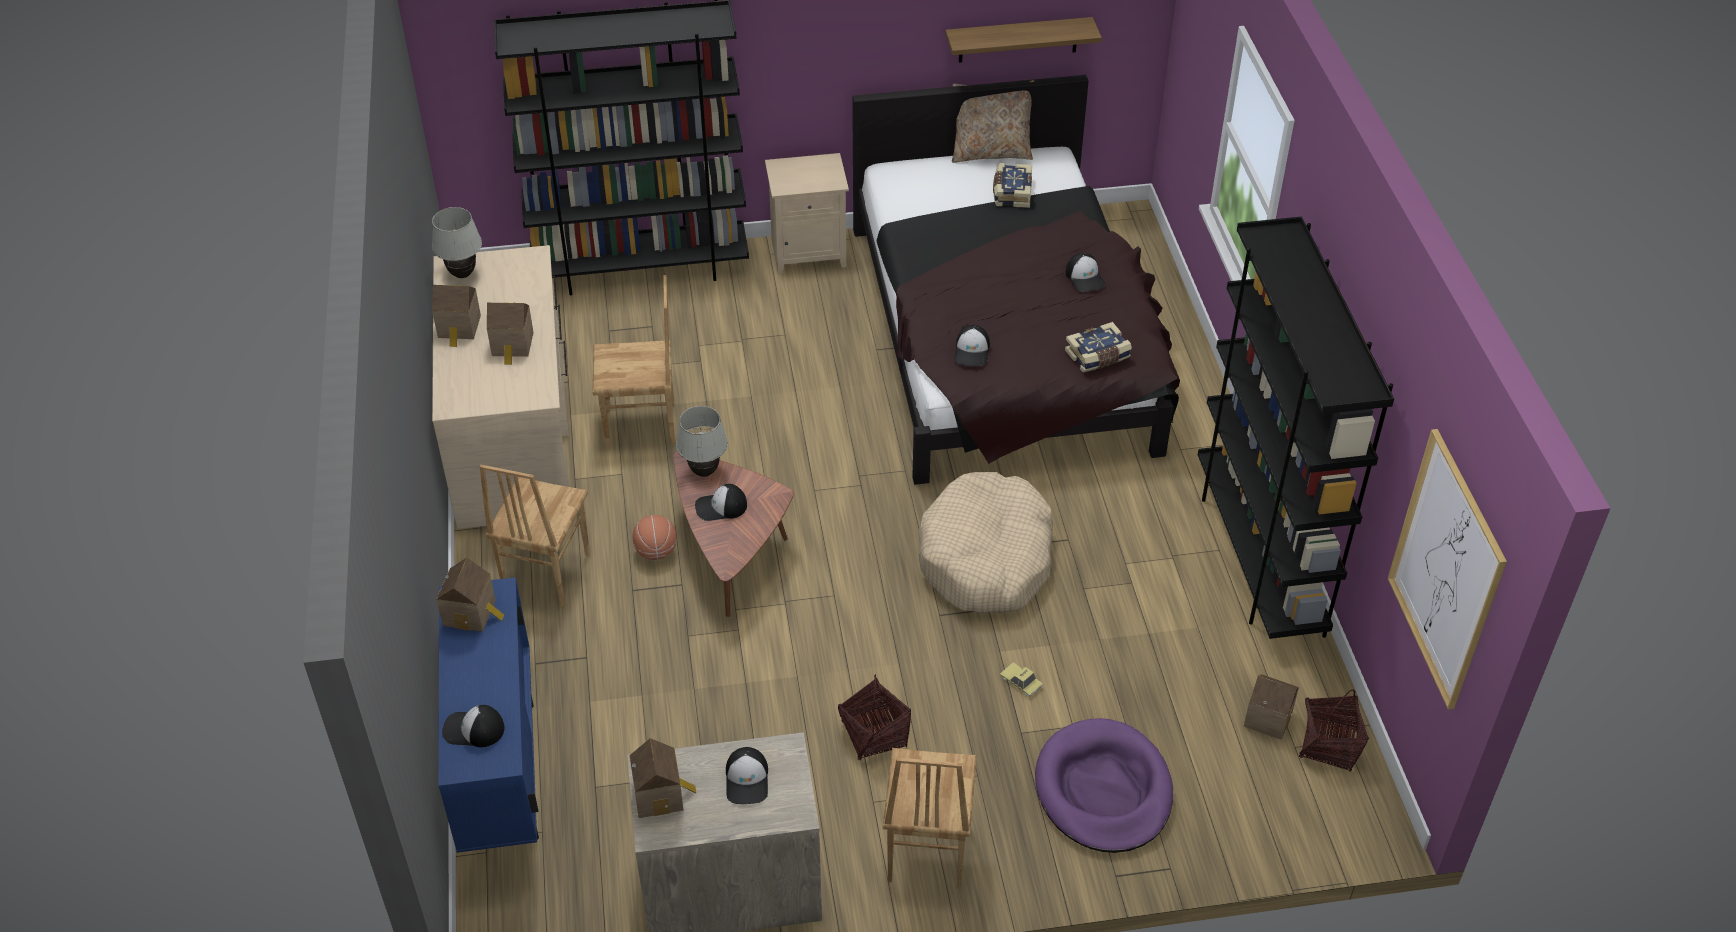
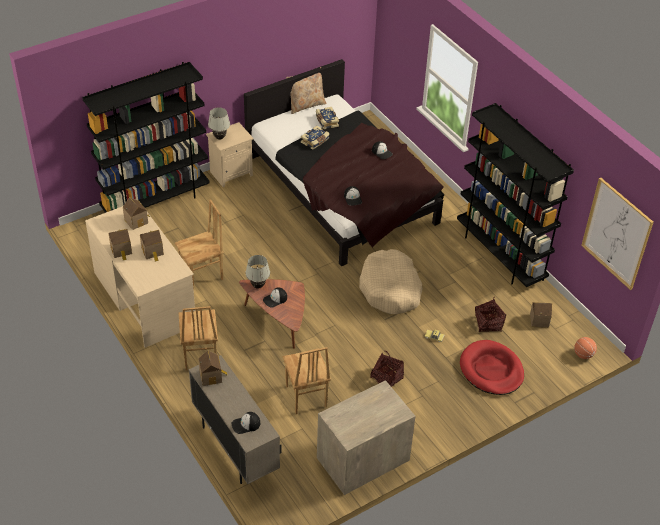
camera: 25 degrees left, 0 degrees up
(463, 274) = (106, 225): white table lamp -> white table lamp (220, 137)
(501, 774) = (235, 448): blue cabinet -> beige cabinet
(656, 552) = (244, 330): basketball -> basketball (583, 355)
(661, 795) = (343, 424): toy house -> toy house (137, 221)
(747, 780) = (374, 407): cap -> none
(925, 850) = (435, 418): brown chair -> brown chair (305, 397)
(1018, 39) = (312, 50): shelf -> none
(1098, 356) = (407, 186): book -> book (315, 141)
(1103, 790) = (491, 370): purple dog bed -> red dog bed
(1328, 745) = (567, 323): basket -> basket (488, 324)

